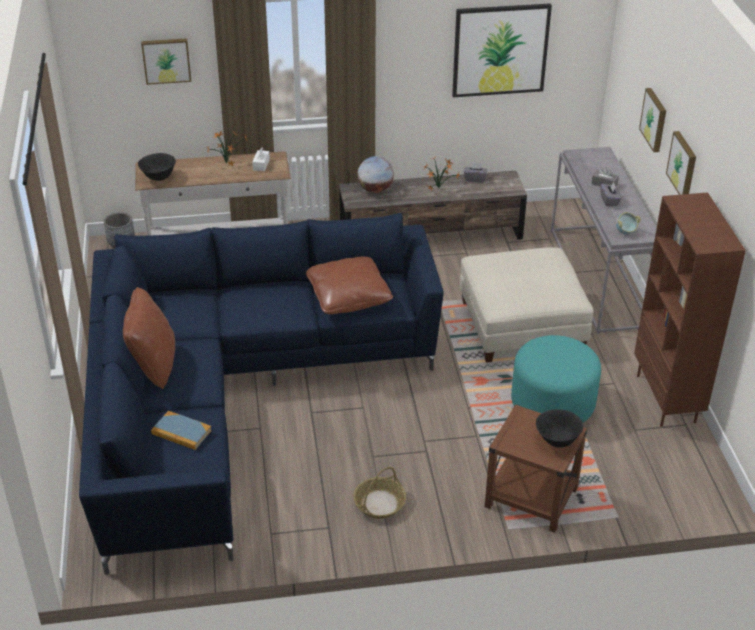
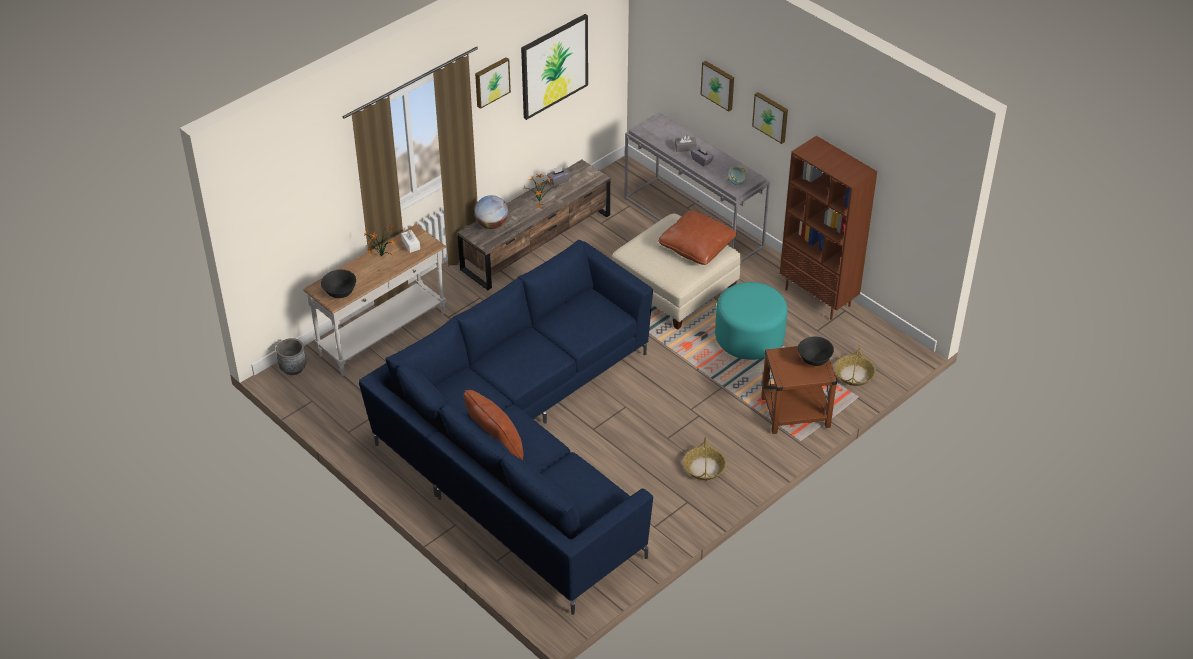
camera: 35 degrees left, 5 degrees up
(166, 60) = (312, 187): picture -> picture (491, 81)
(181, 432) = (571, 483): book -> none
(349, 297) = (576, 324): brown pillow -> brown pillow (697, 246)
(634, 493) = (854, 375): none -> basket

